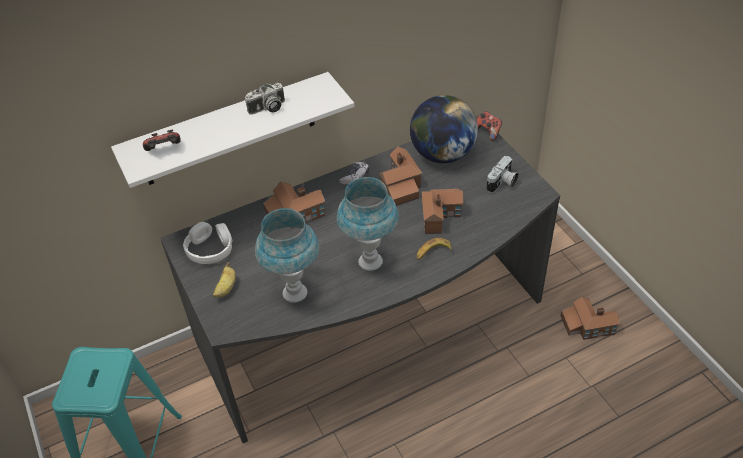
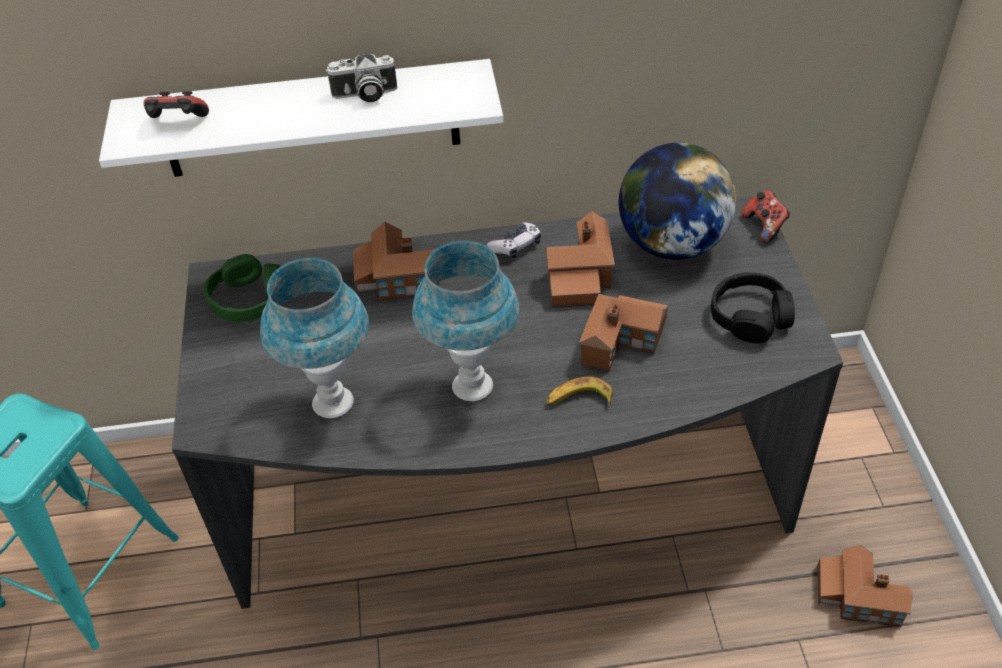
camera: 20 degrees right, 0 degrees up
(210, 249) = (248, 299): white headphones -> green headphones
(226, 288) = (238, 366): banana -> none
(502, 183) = (750, 316): camera -> black headphones

